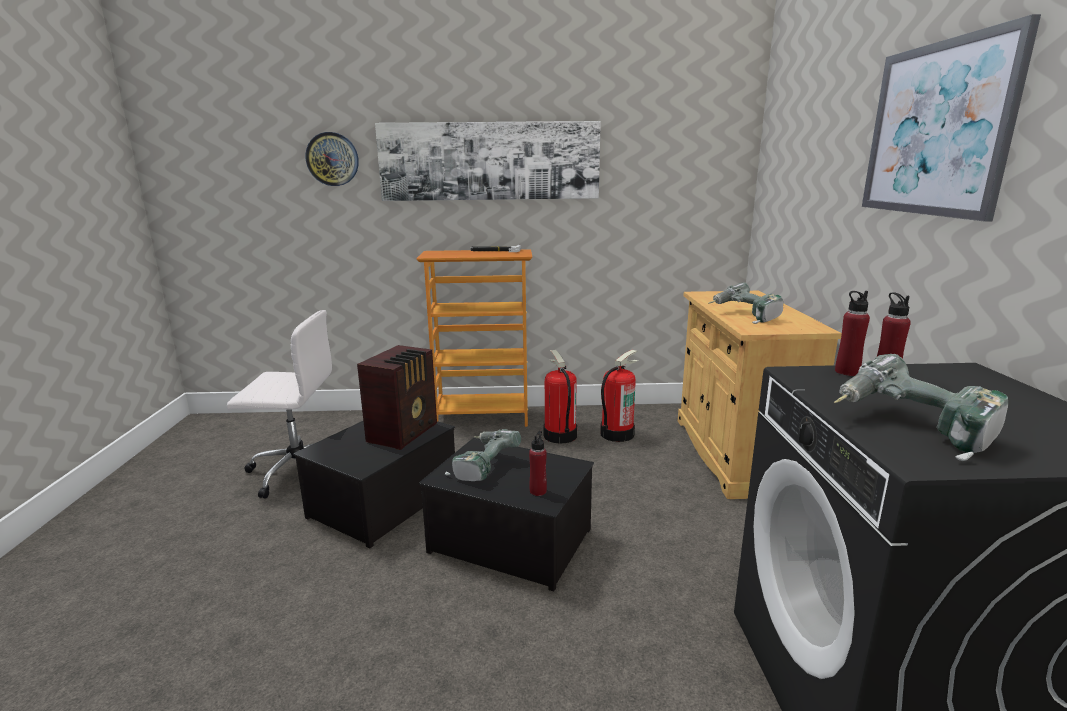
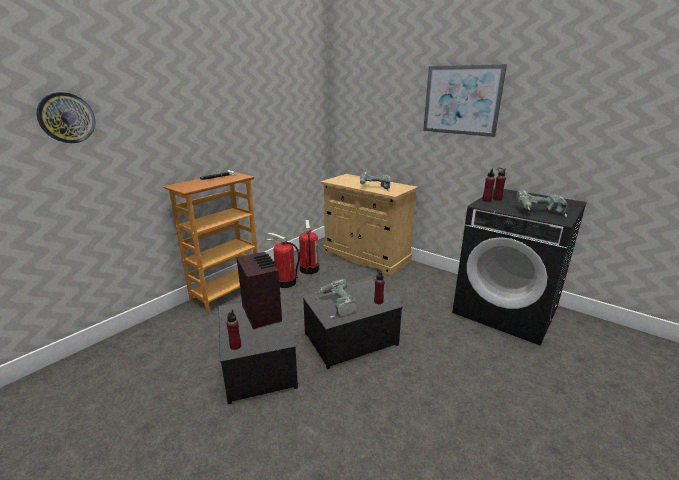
camera: 50 degrees left, 5 degrees up
(296, 470) = (158, 388): white office chair -> none
(326, 448) = (235, 346): none -> red bottle
(489, 161) = (199, 112): picture -> none

